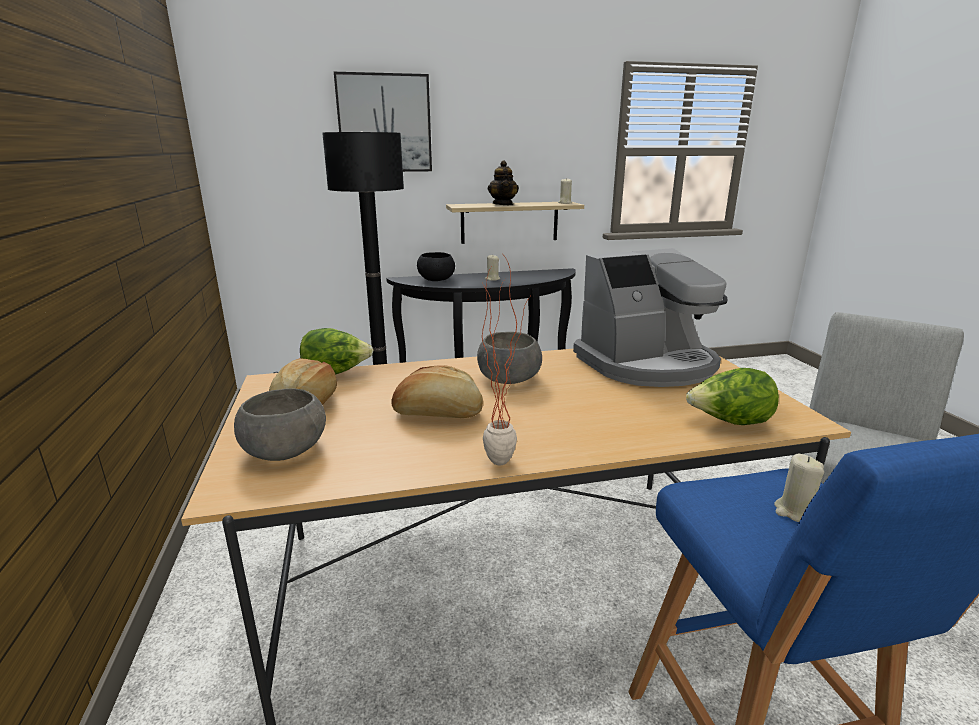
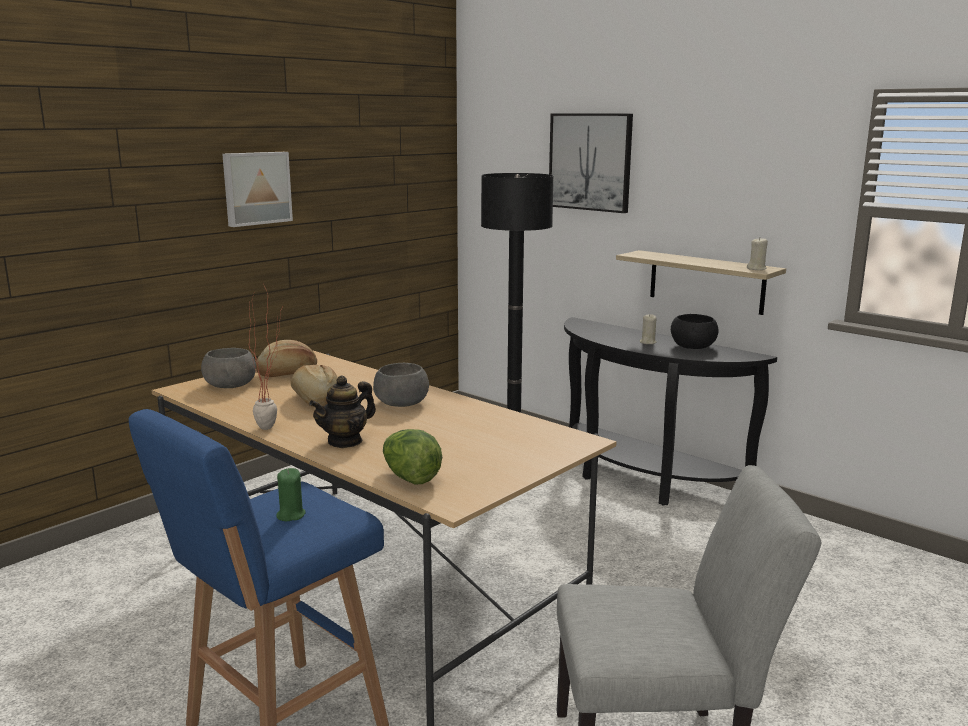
camera: 55 degrees right, 5 degrees down
(67, 146) = (256, 188): none -> picture
(336, 373) = (343, 365): lettuce -> none
(436, 279) = (601, 329): black bowl -> black bowl (693, 347)
(503, 204) = (682, 259): teapot -> teapot (345, 441)
(647, 364) = (506, 436): coffee machine -> none
(794, 512) = (290, 515): beige candle -> green candle

